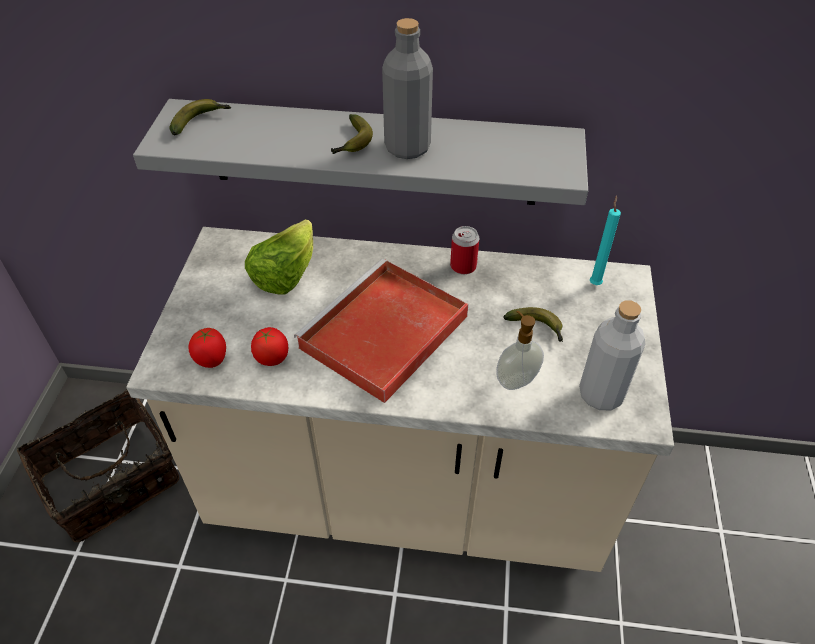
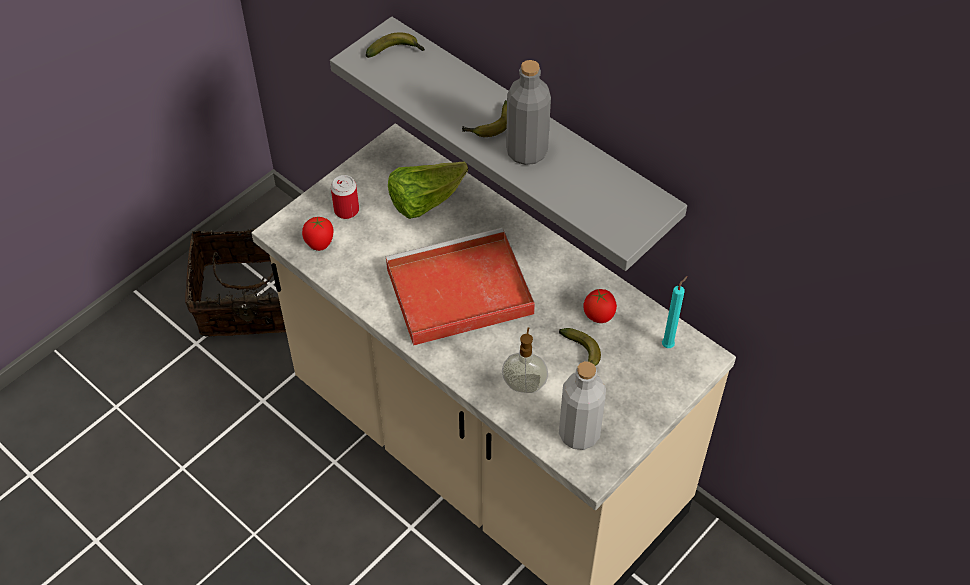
camera: 35 degrees right, 5 degrees up
(272, 360) = (361, 267): tomato -> tomato (598, 317)
(463, 266) = (571, 269): can -> can (346, 210)

